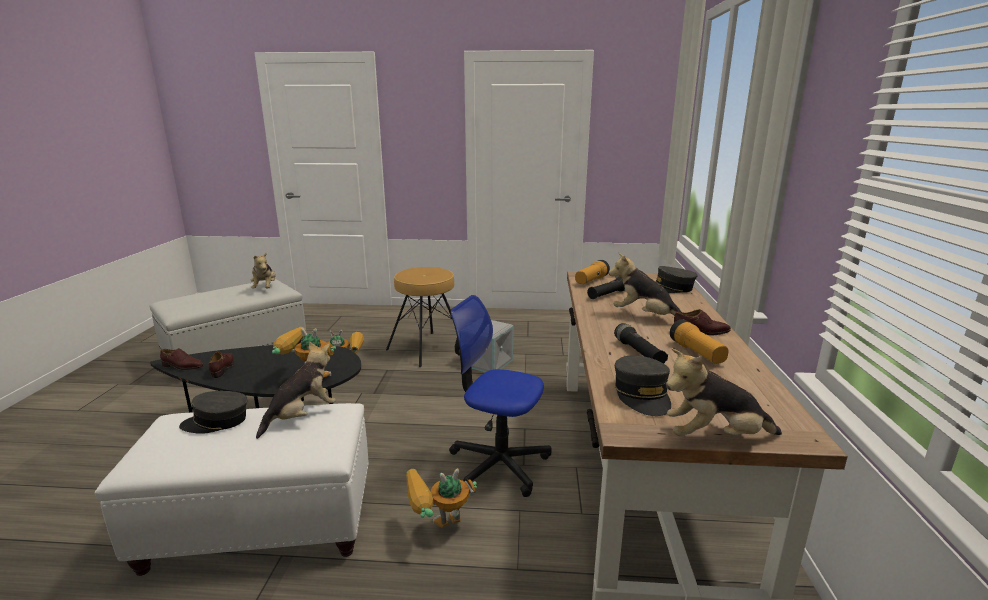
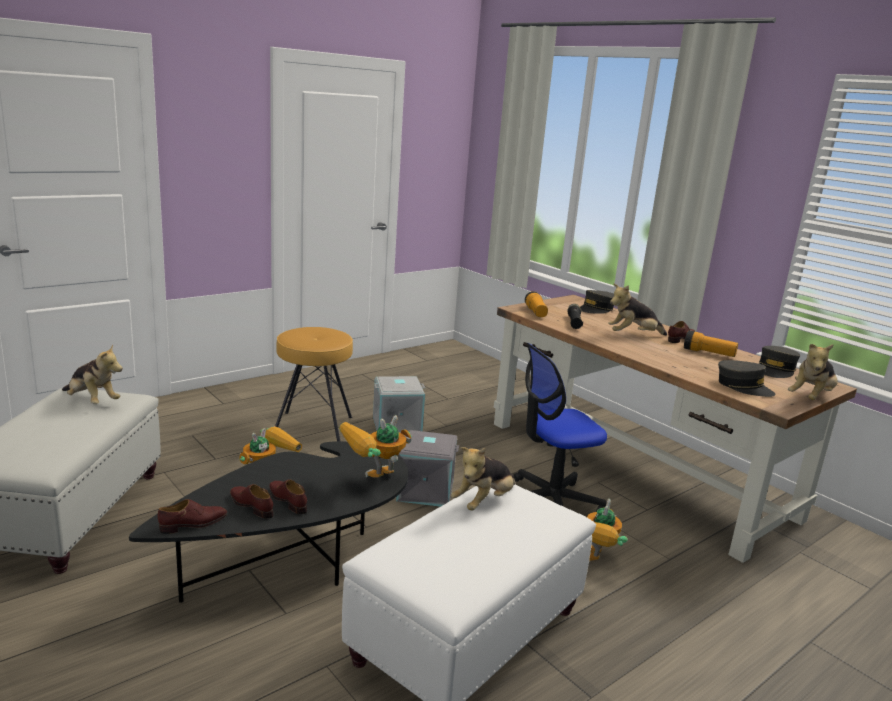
camera: 45 degrees left, 0 degrees up
(216, 422) = (426, 538): grey cap -> grey cap (775, 370)
(243, 372) = (288, 500): none -> brown shoe
(302, 416) = (484, 502): plush toy -> plush toy turned 135 degrees counterclockwise
(424, 413) = (426, 490): none -> grey storage box
(638, 353) = (686, 362): black flashlight -> none

